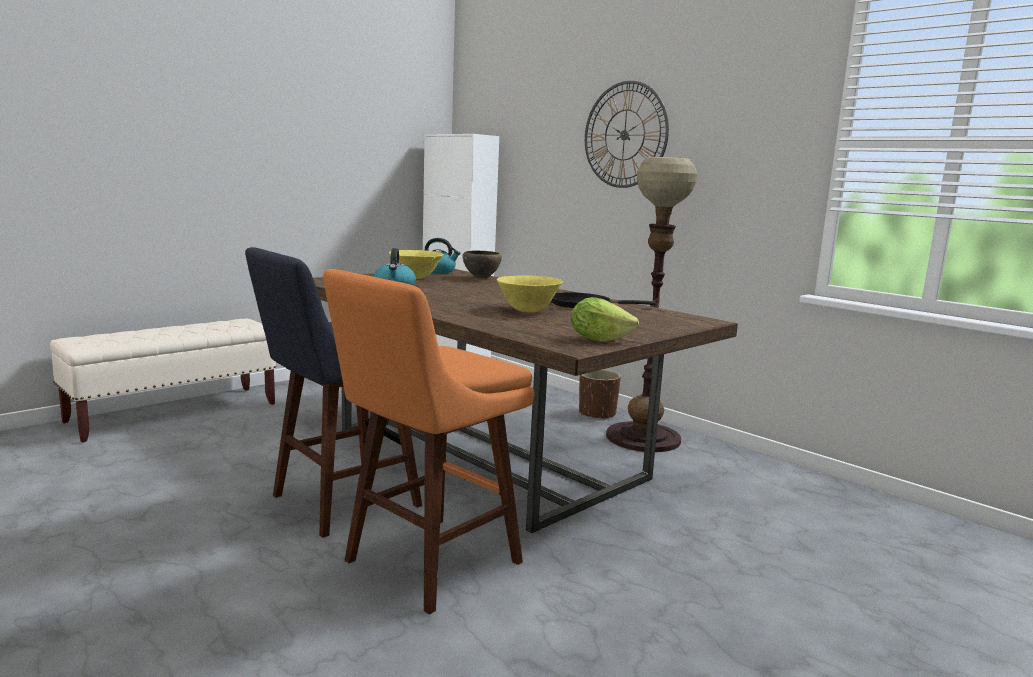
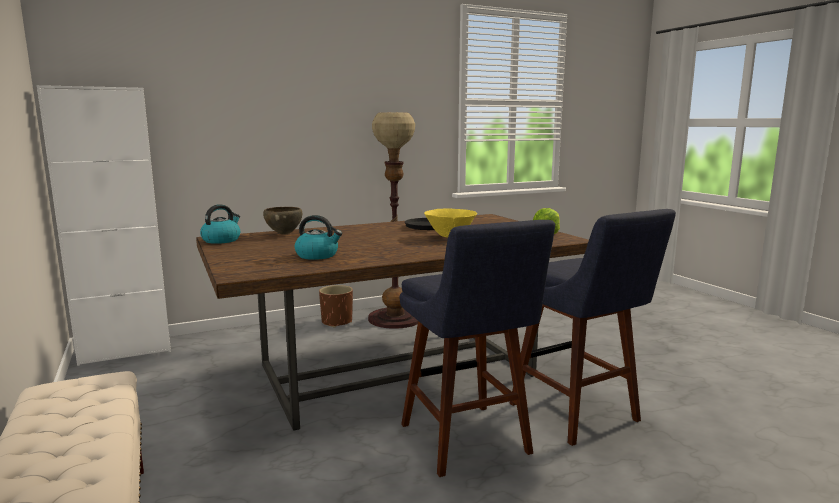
camera: 70 degrees left, 0 degrees up
(416, 278) = (261, 248): yellow bowl -> none
(425, 565) = (579, 415): orange stool -> blue stool
(624, 135) = (305, 92): wall clock -> none

